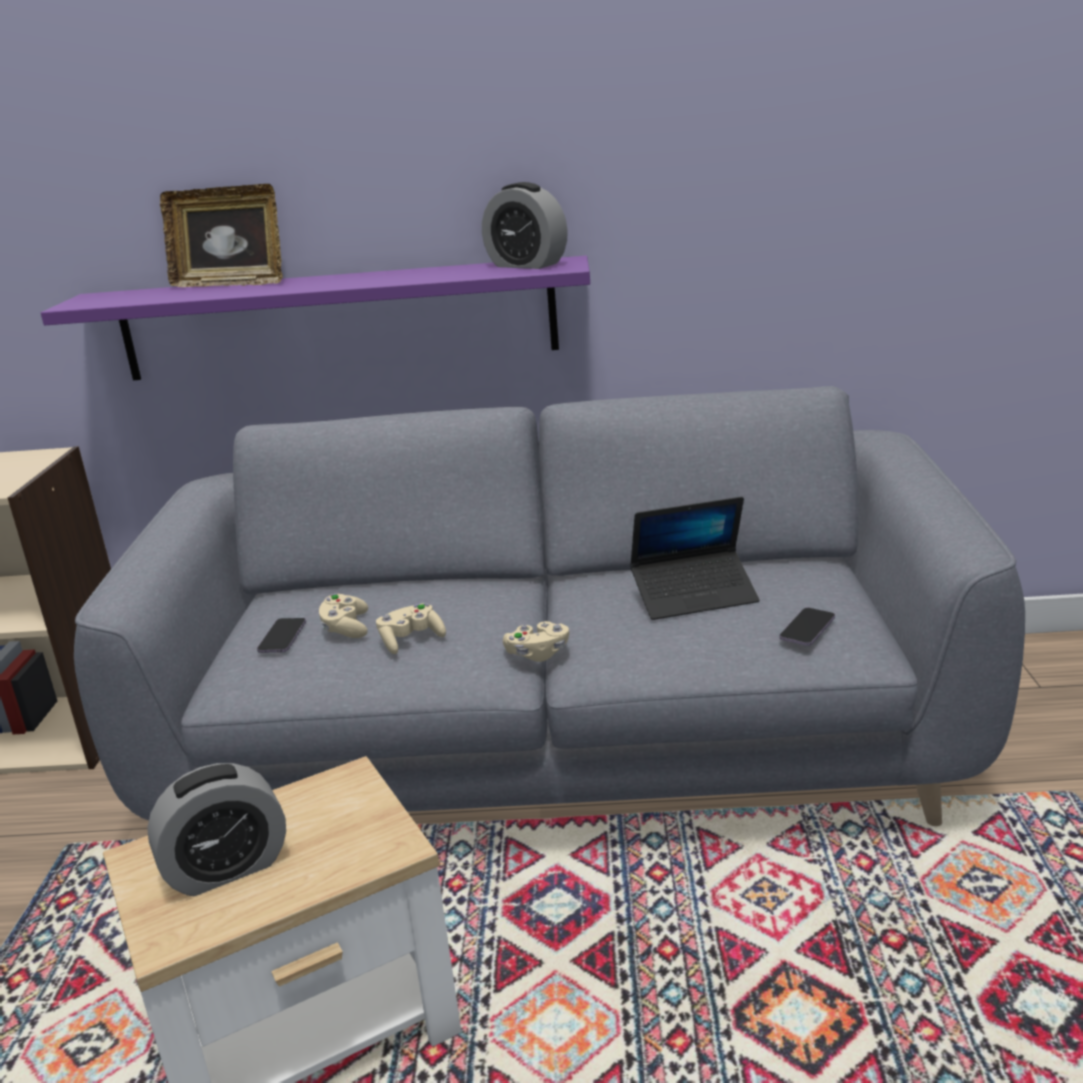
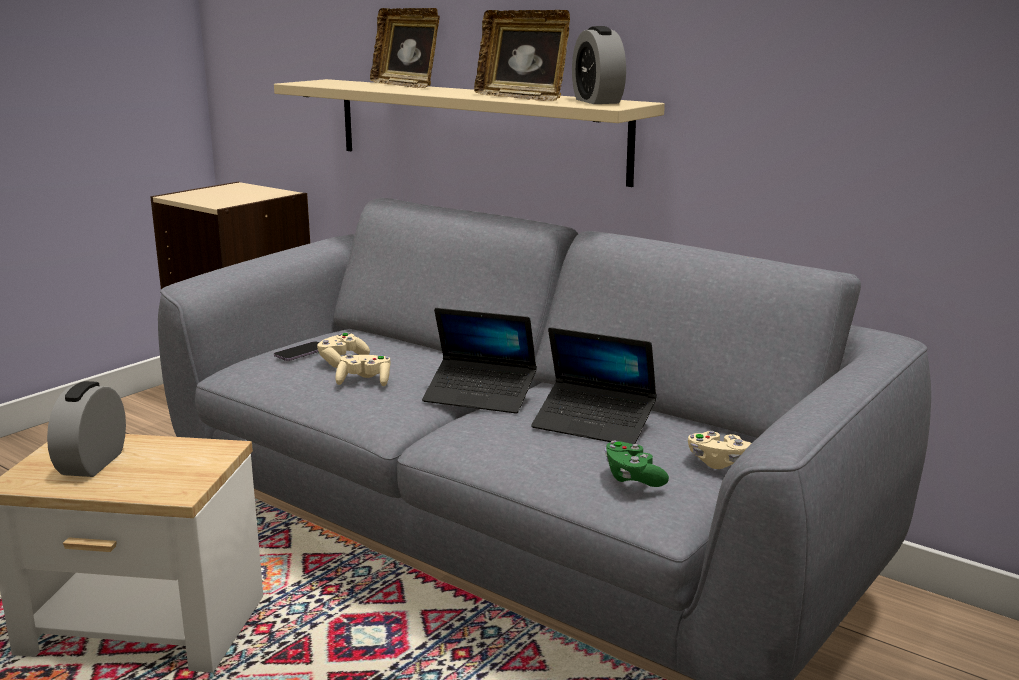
camera: 35 degrees right, 5 degrees down
(227, 868) = (92, 463): alarm clock -> alarm clock turned 90 degrees clockwise
(337, 320) = (475, 128): purple shelf -> beige shelf
(435, 275) = (522, 97): none -> picture frame
(538, 654) = (423, 419): beige game controller -> beige game controller (718, 462)
(547, 610) = (480, 396): none -> laptop
(807, 629) = (633, 478): phone -> green game controller

